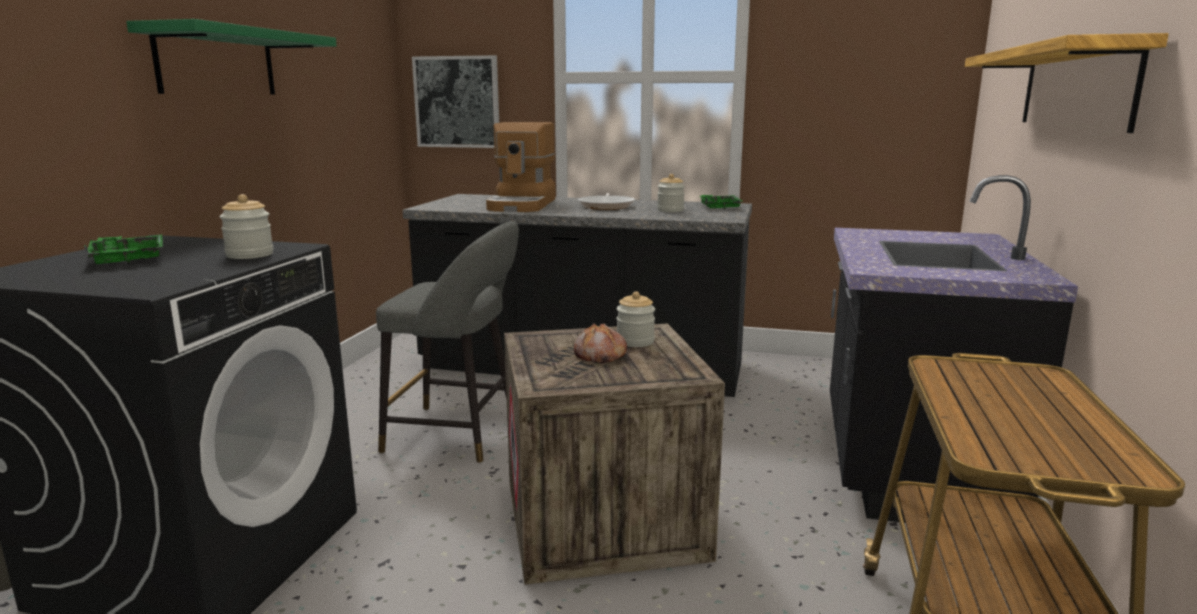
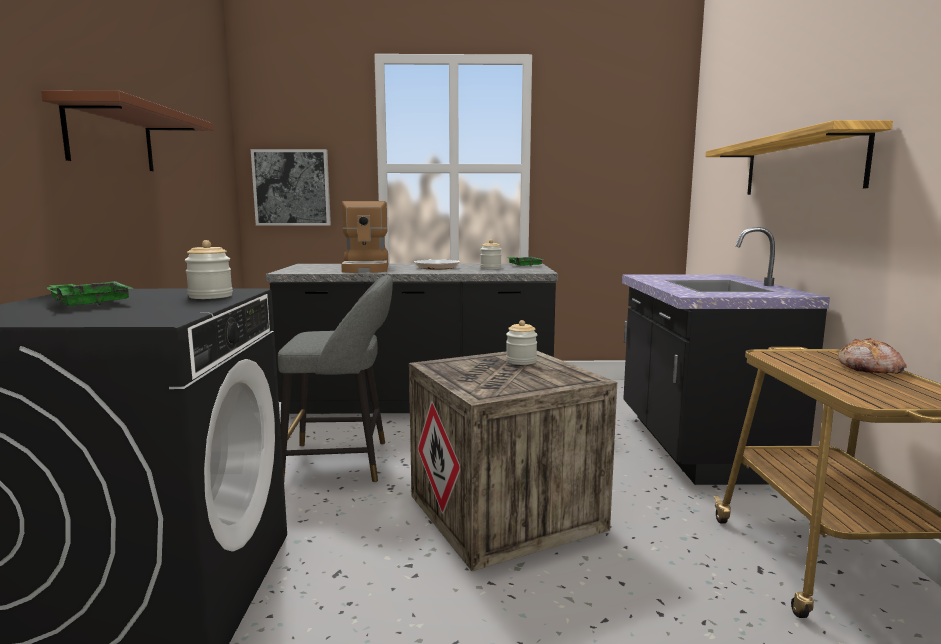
camera: 15 degrees left, 5 degrees down
(217, 62) = (110, 138): green shelf -> brown shelf
(599, 355) = (503, 372): bread -> bread (870, 368)

